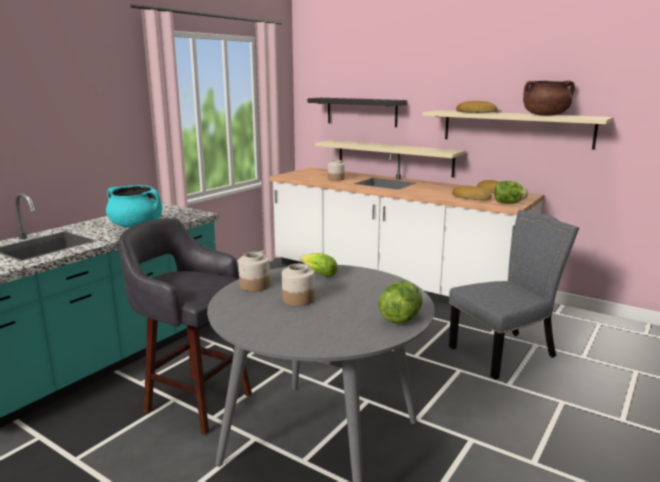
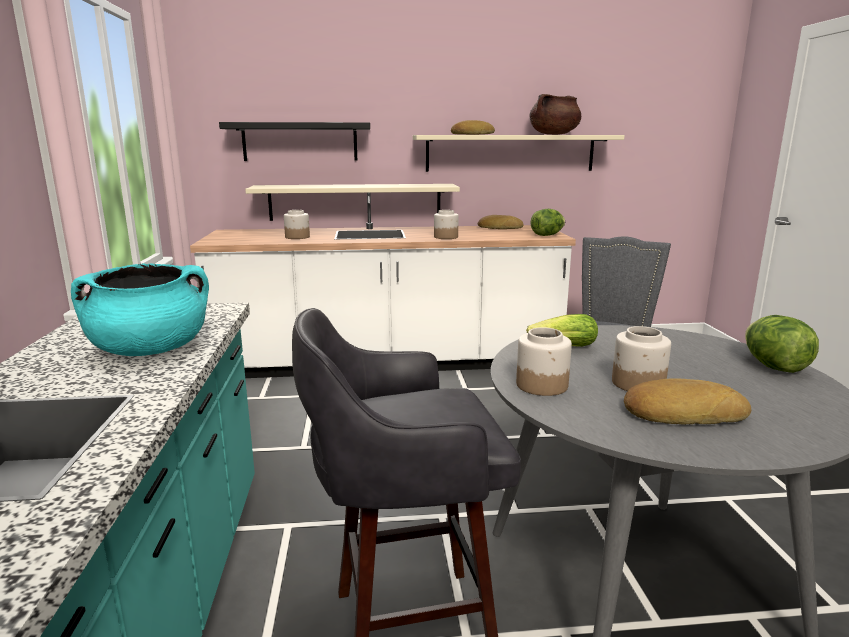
camera: 40 degrees left, 0 degrees up
(426, 193) = (445, 237): none -> jar
(471, 197) = (500, 235): bread -> bread (682, 412)

